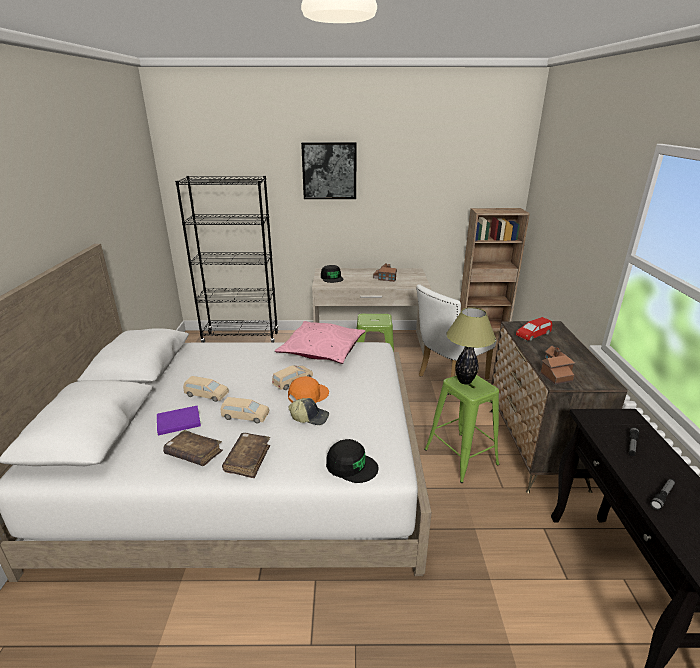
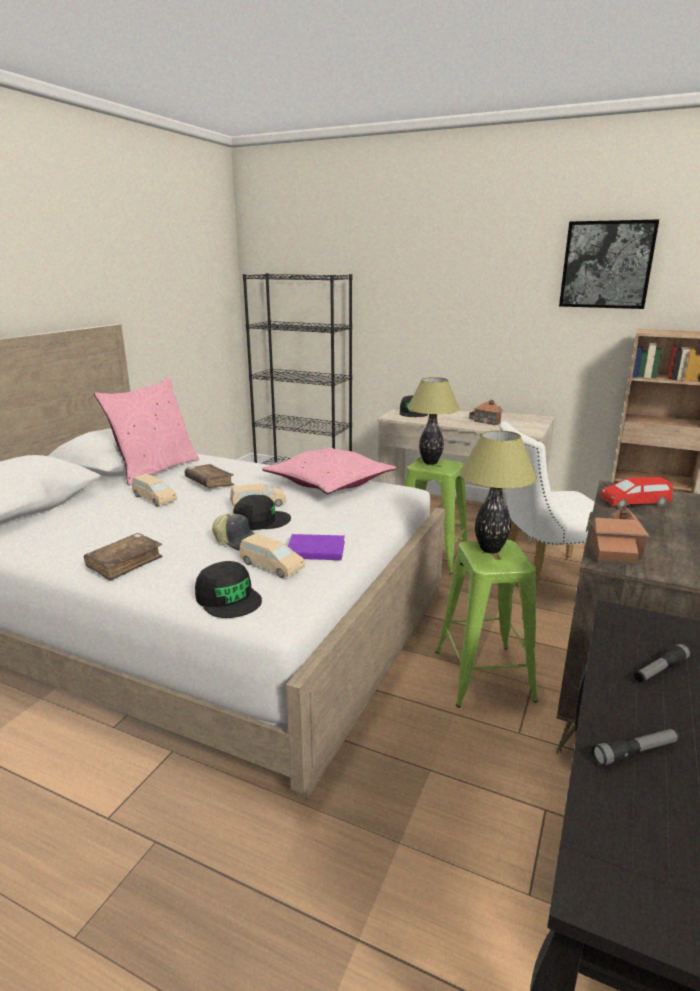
camera: 25 degrees right, 5 degrees down
(176, 366) = (155, 470): none -> pink pillow
(177, 421) = (99, 515): purple book -> purple book (314, 549)
(194, 454) = (81, 545): brown book -> brown book (209, 483)
(245, 416) = (169, 525): beige toy car -> beige toy car (271, 566)
(308, 395) = (261, 520): orange cap -> black cap
(329, 171) = (433, 269): picture -> picture (606, 265)
(369, 318) = (430, 462): none -> table lamp

